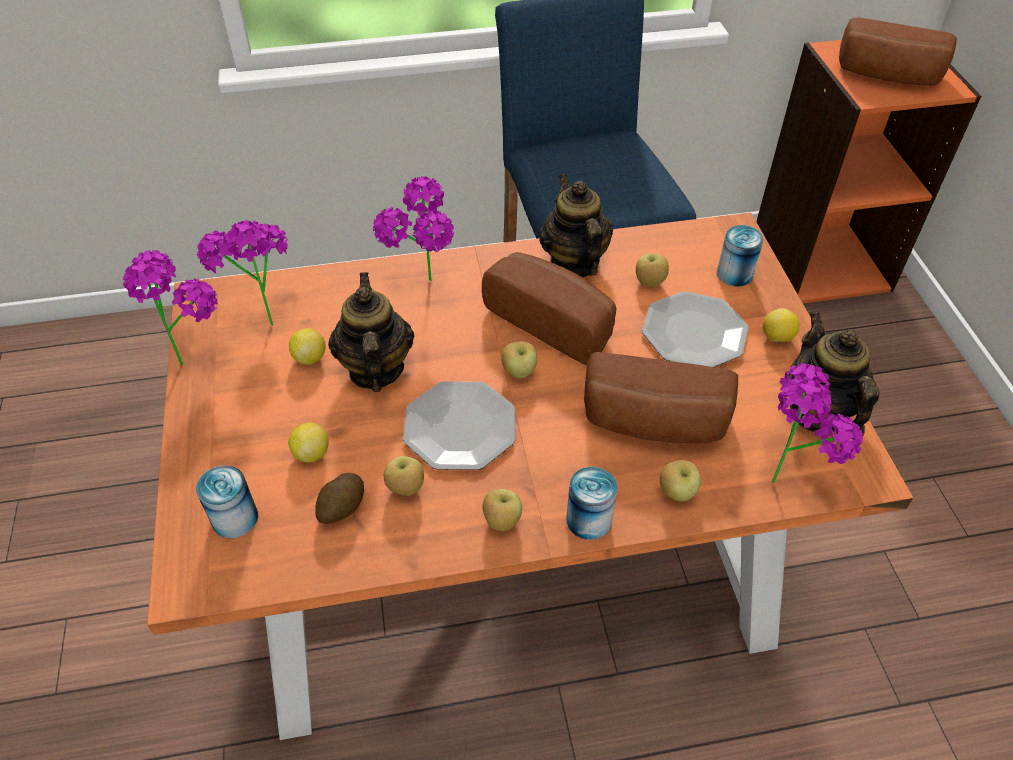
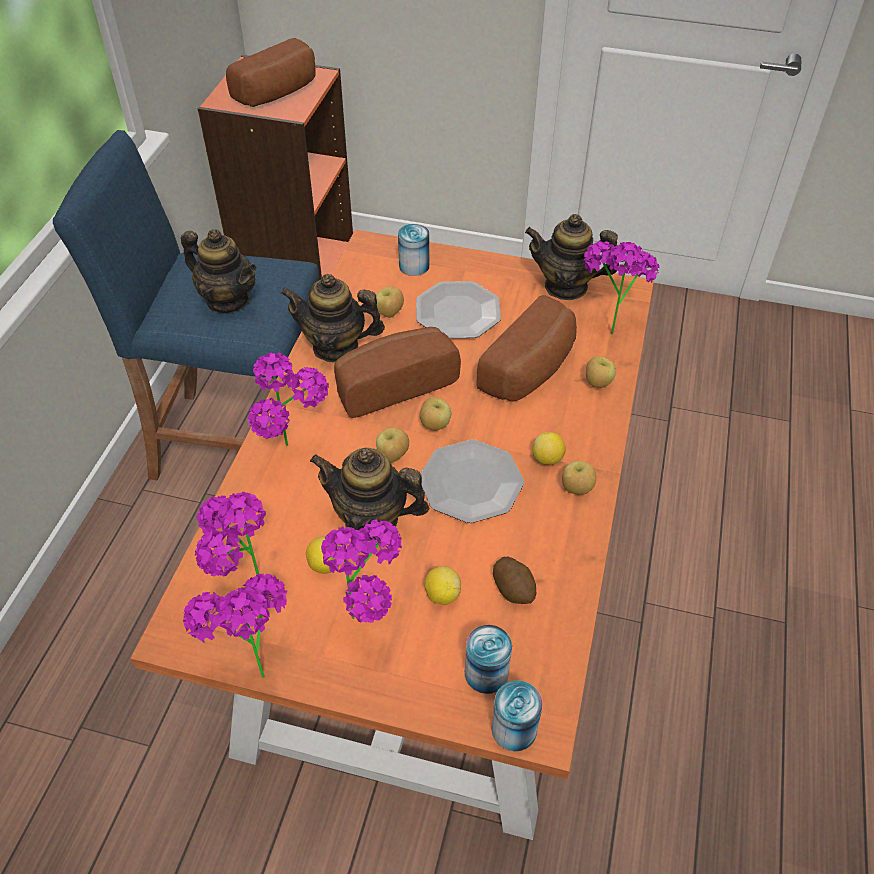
camera: 65 degrees left, 0 degrees up
(265, 411) = (371, 618): none -> potted plant
(405, 488) = (515, 539): apple -> apple (393, 456)
(589, 177) = (228, 300): none -> teapot
(589, 520) = (598, 439): can -> can (514, 729)
(777, 338) = (490, 274): lemon -> lemon (547, 459)

